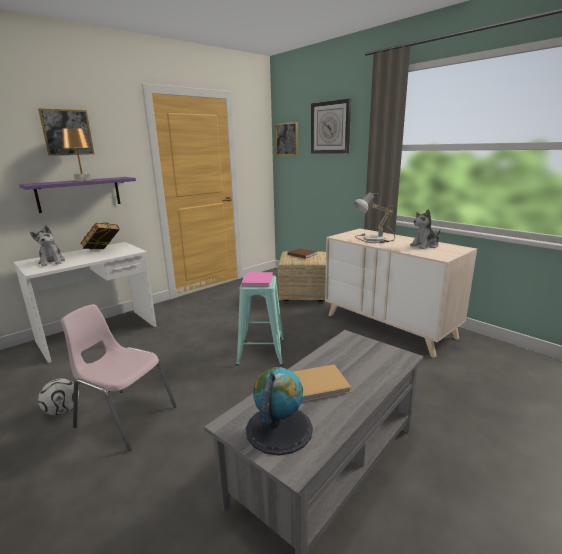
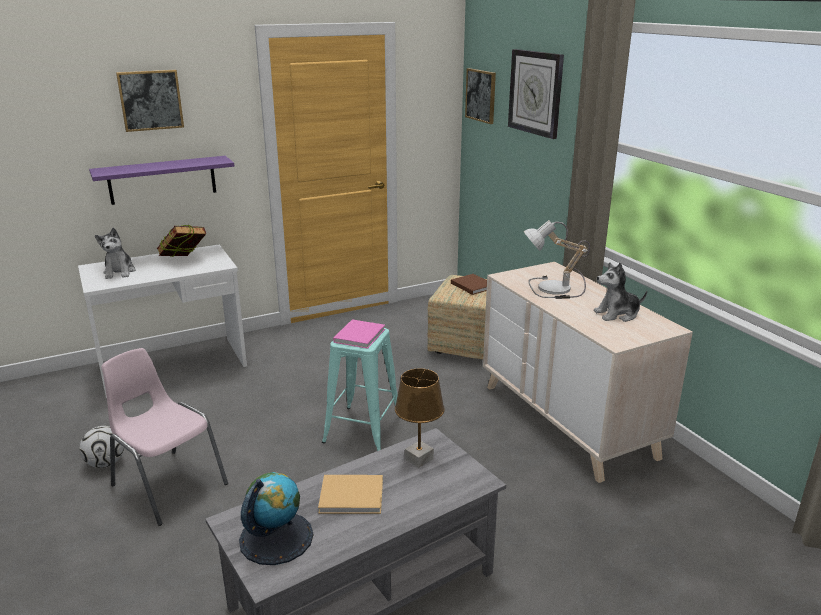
camera: 15 degrees right, 5 degrees up
(83, 180) = (165, 165): brown table lamp -> brown table lamp (419, 459)

